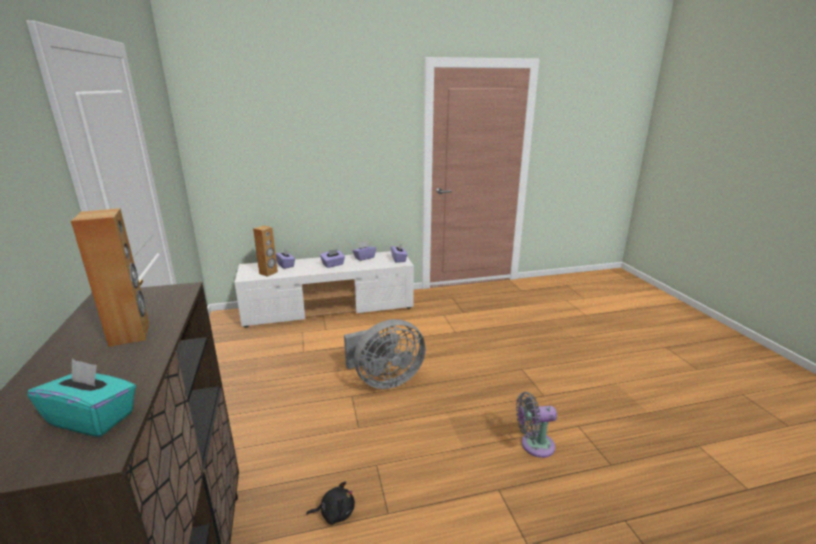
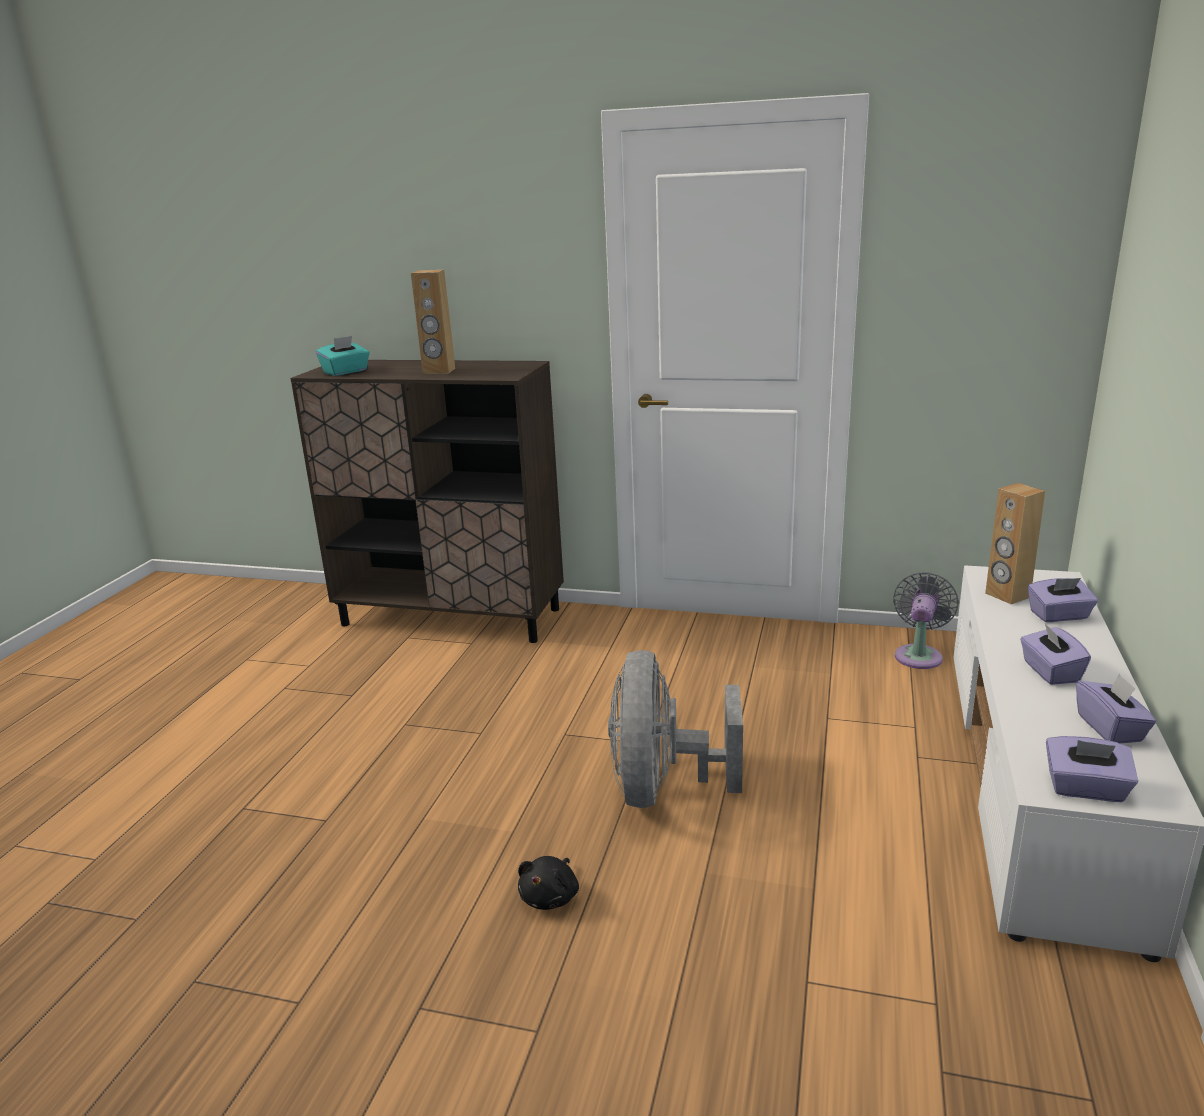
camera: 120 degrees right, 0 degrees up
(335, 513) = (446, 692): black plush toy -> black plush toy (551, 897)
(534, 445) = (338, 902): grey fan -> grey fan (919, 655)

